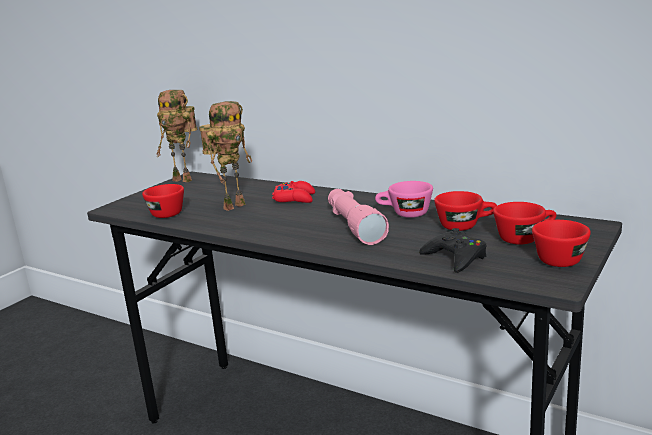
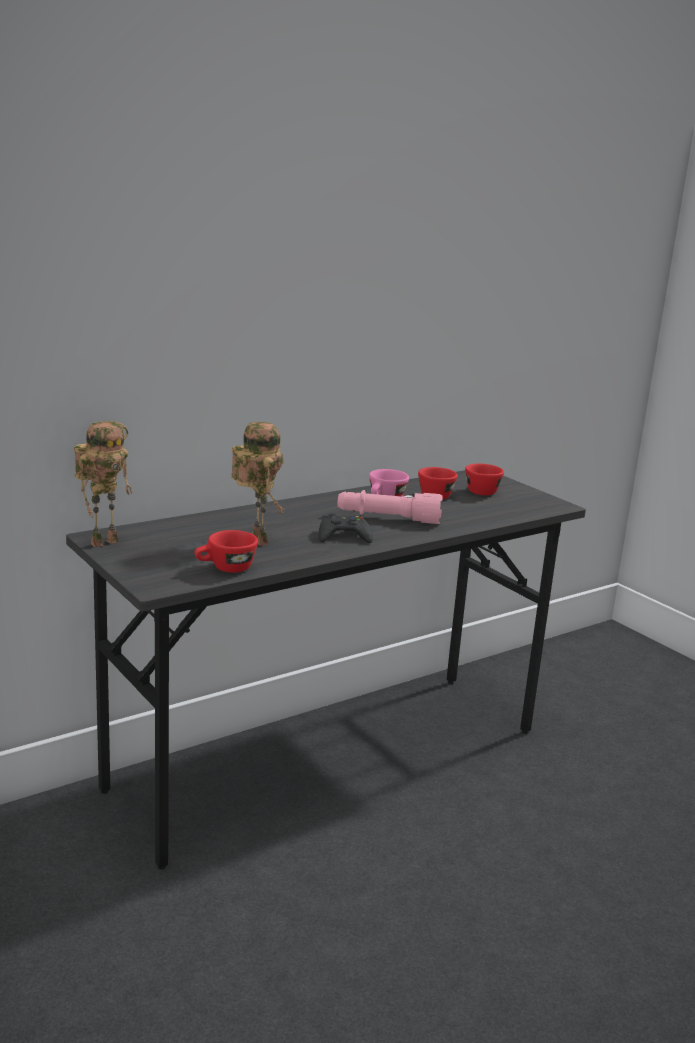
camera: 70 degrees left, 0 degrees up
(295, 198) = (277, 518): red game controller -> none
(455, 257) = (493, 512): black game controller -> black game controller (343, 536)
(561, 258) = (525, 494): red cup -> none

